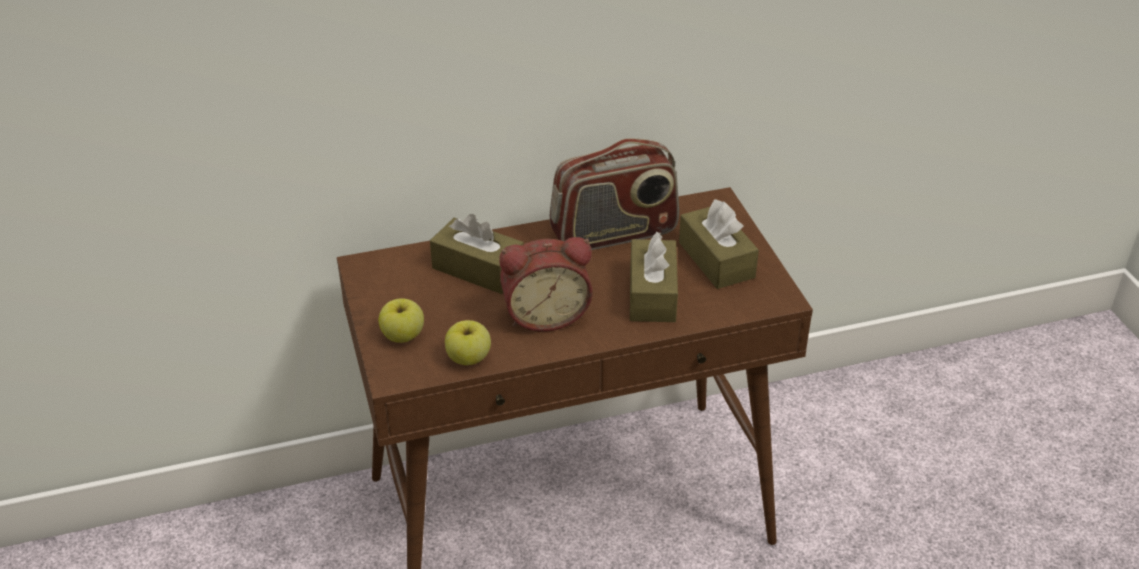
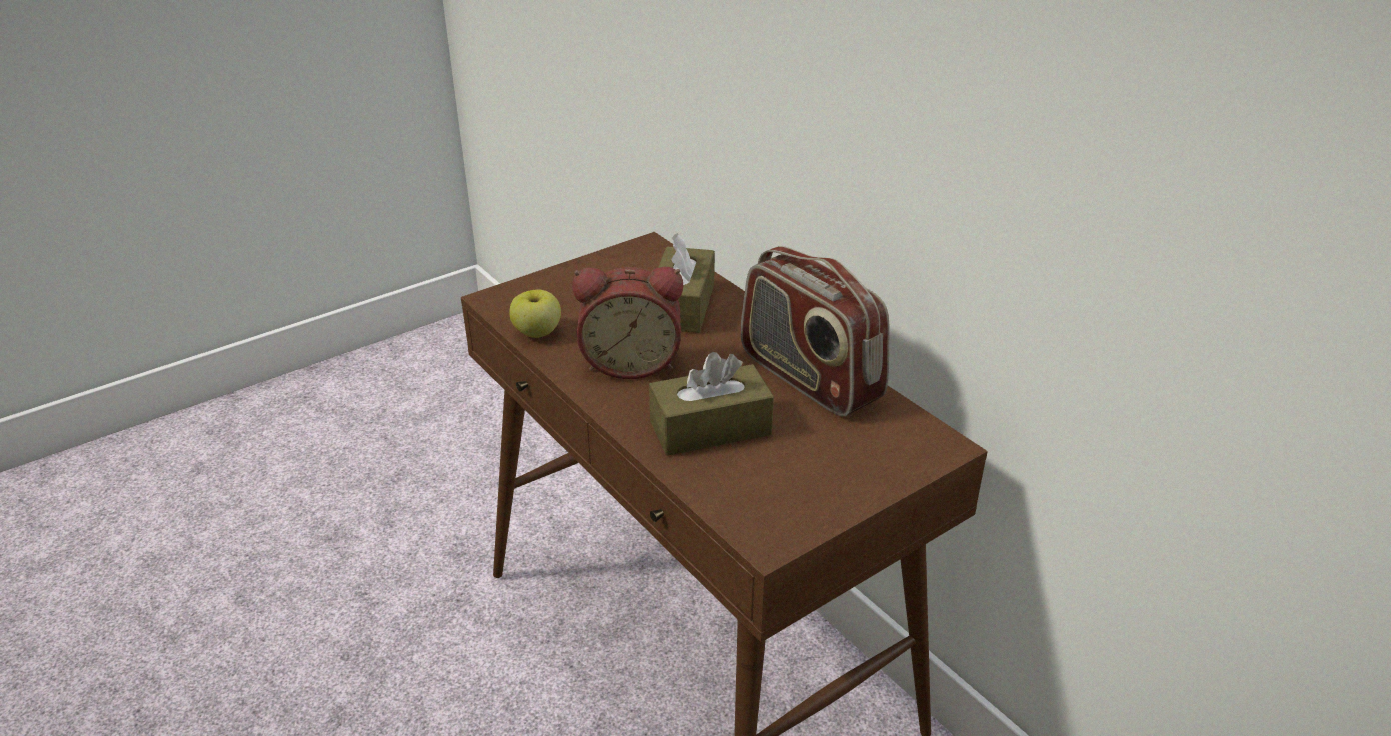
camera: 70 degrees right, 5 degrees down
(403, 336) = (554, 290): apple -> none
(545, 314) = (631, 362): alarm clock -> alarm clock turned 60 degrees counterclockwise
(716, 260) = (813, 466): brown tissue box -> none

